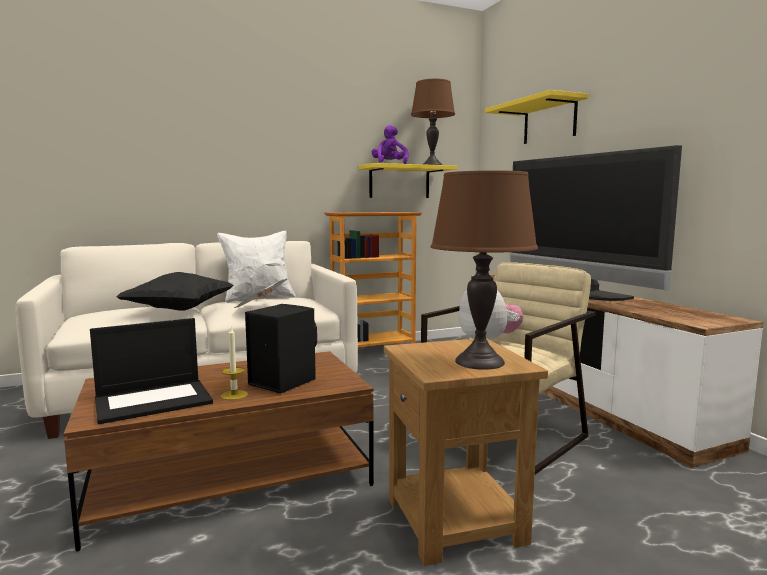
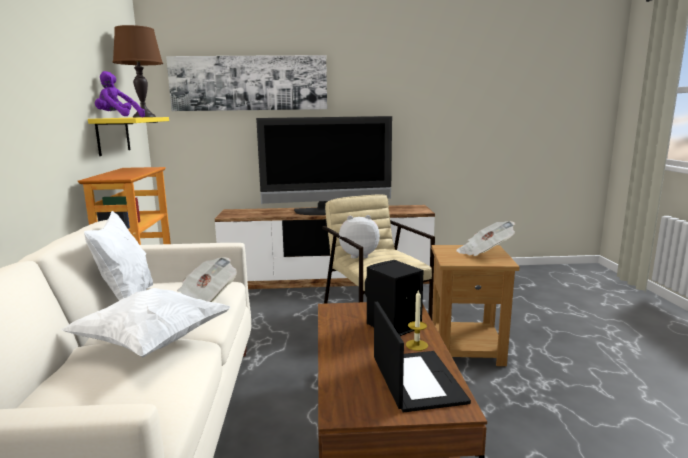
camera: 70 degrees left, 5 degrees up
(179, 309) = (152, 342): black pillow -> white pillow
(479, 362) = (484, 252): brown table lamp -> newspaper
(549, 121) = (249, 83): yellow shelf -> picture

